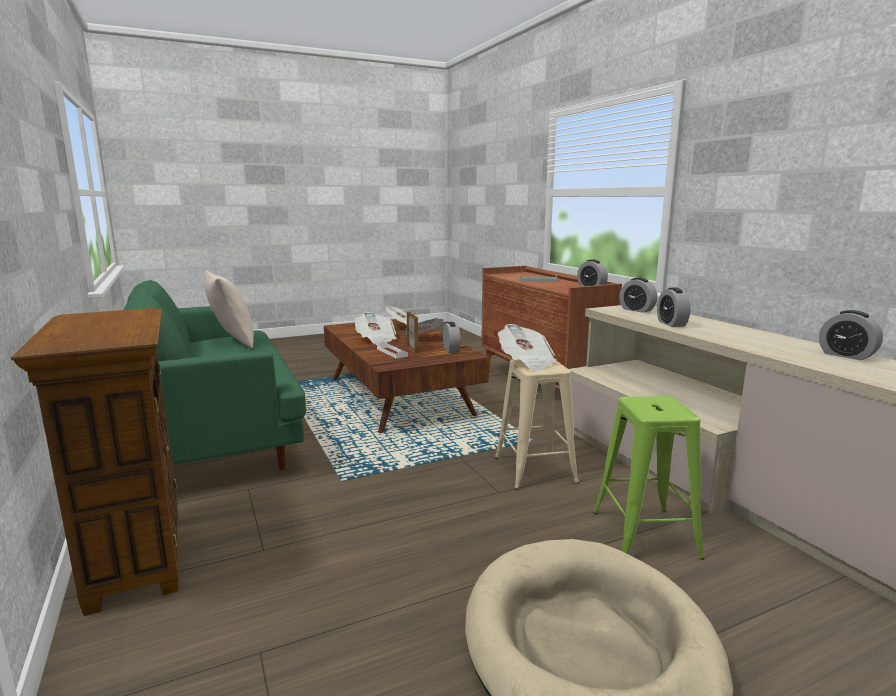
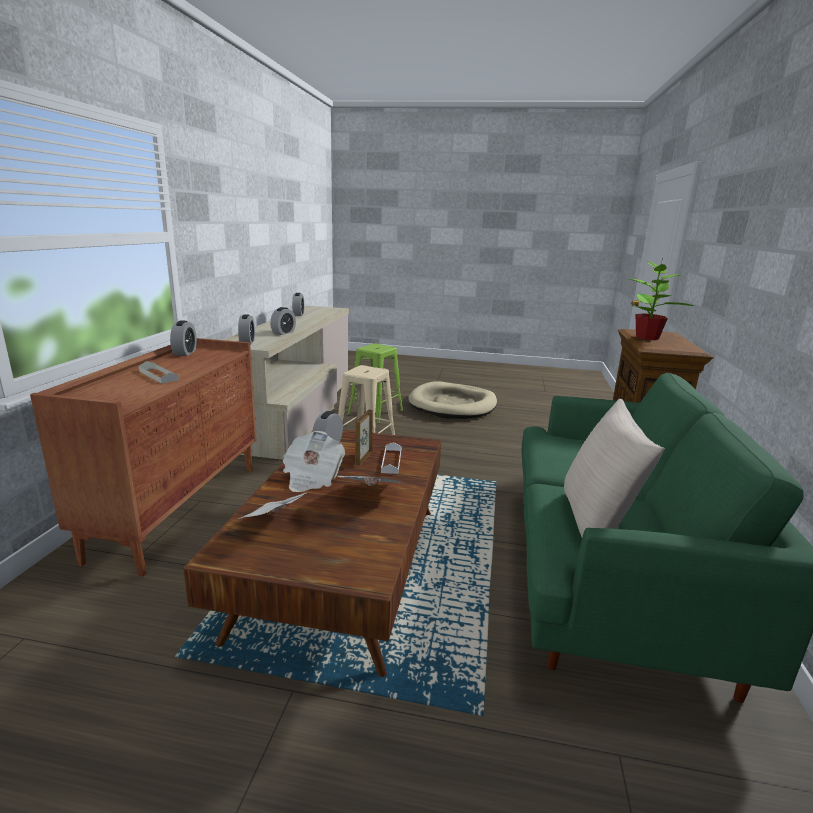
camera: 145 degrees left, 5 degrees up
(122, 324) = (647, 337): none -> potted plant
(526, 363) = (370, 373): newspaper -> none

